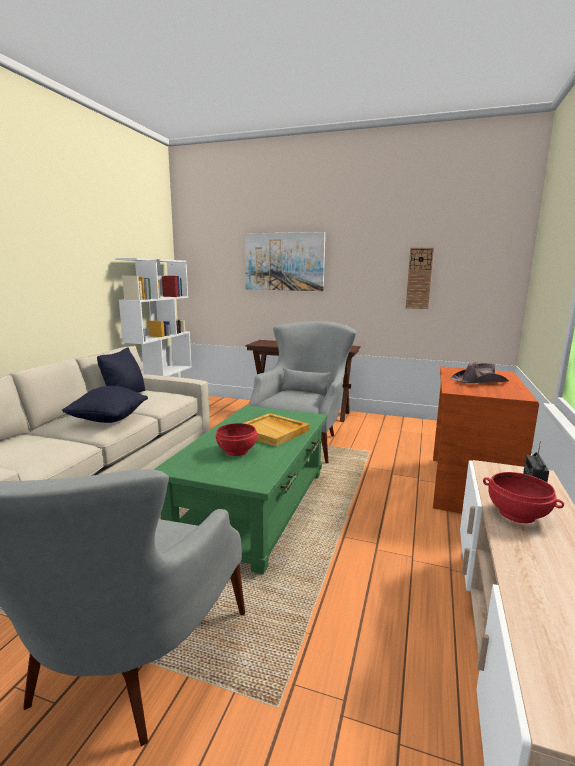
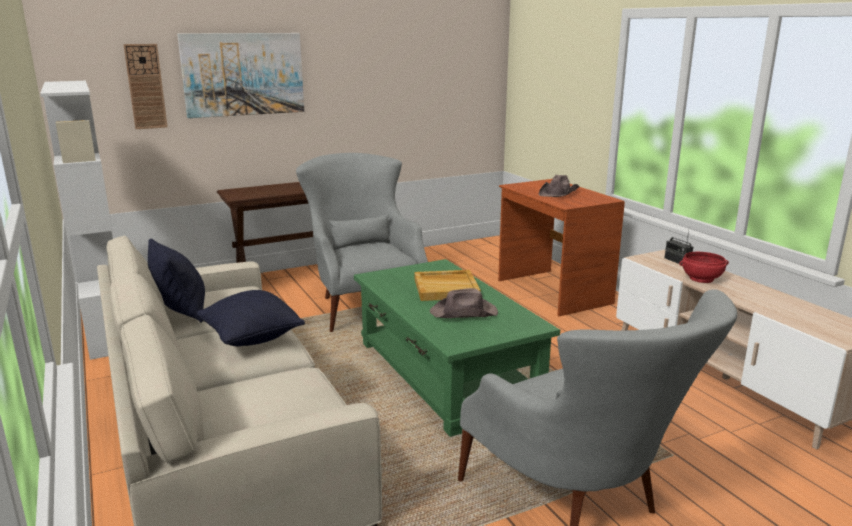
camera: 45 degrees left, 5 degrees up
(237, 451) = (464, 313): red bowl -> brown hat
(419, 278) = (412, 88): wall clock -> wall clock (146, 86)

